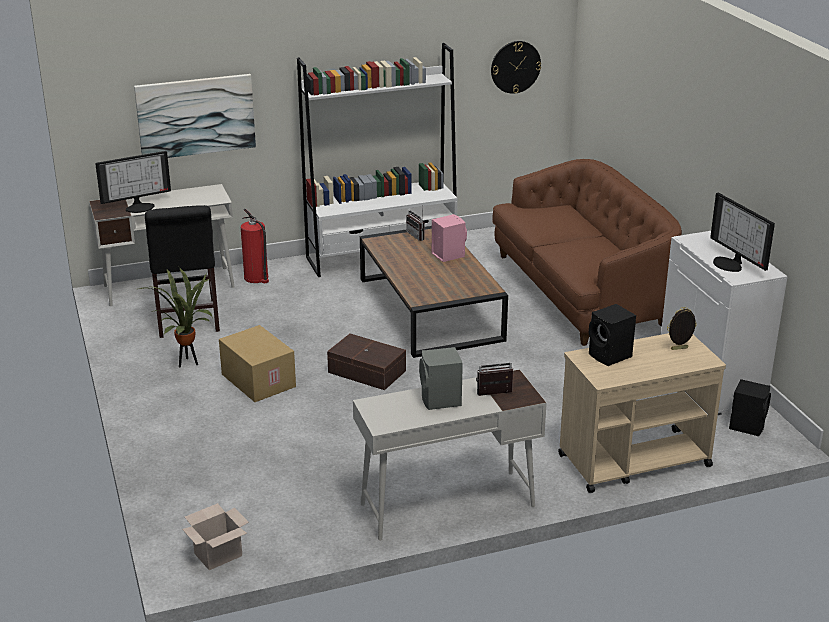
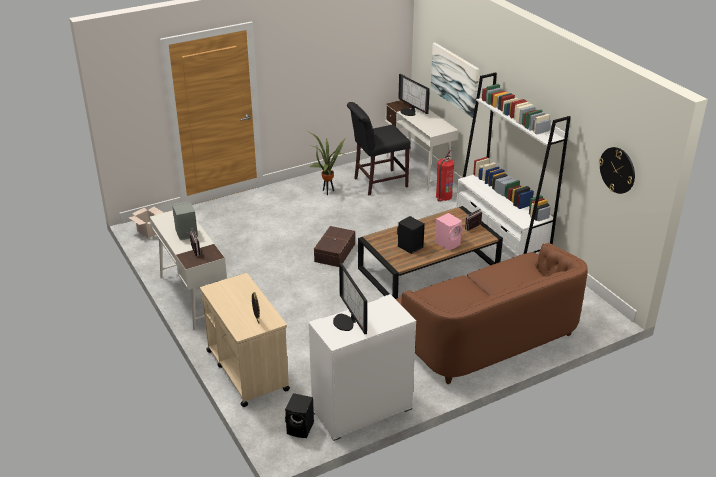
camera: 80 degrees right, 5 degrees up
(257, 380) = (314, 216): cardboard box -> none
(610, 356) = (243, 291): black speaker -> black speaker (409, 247)
(730, 264) = (346, 322): monitor -> monitor turned 75 degrees counterclockwise

